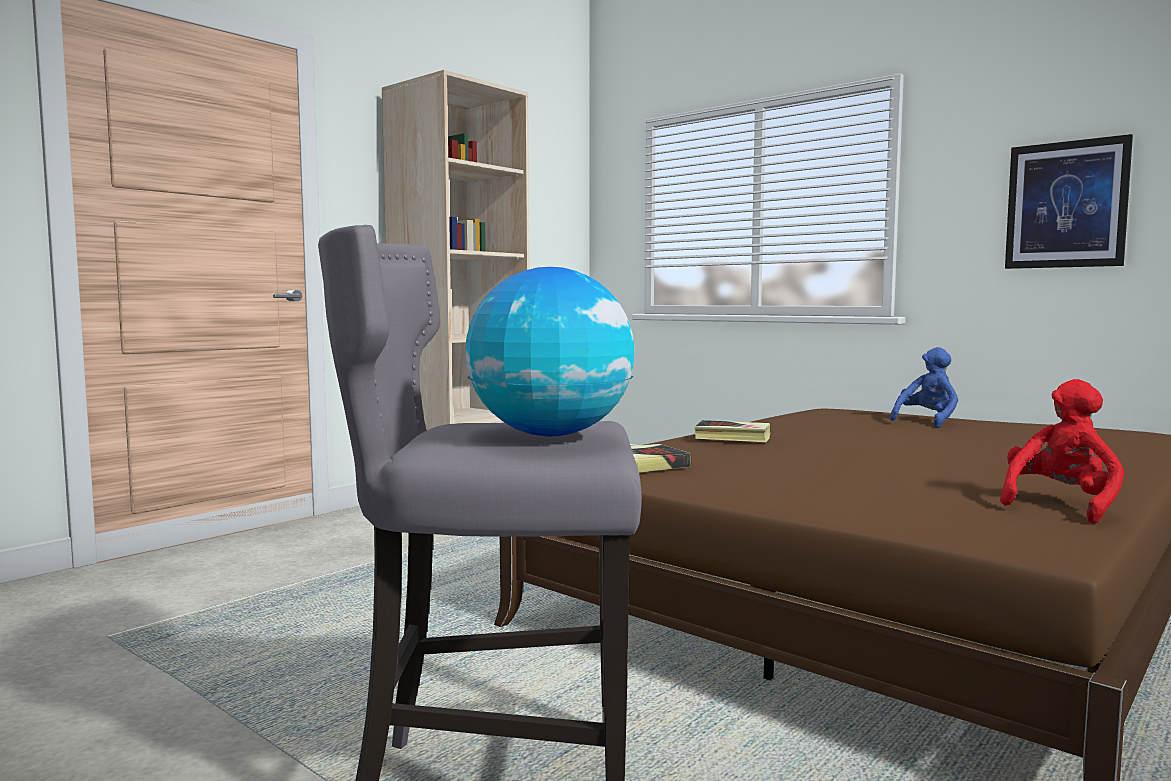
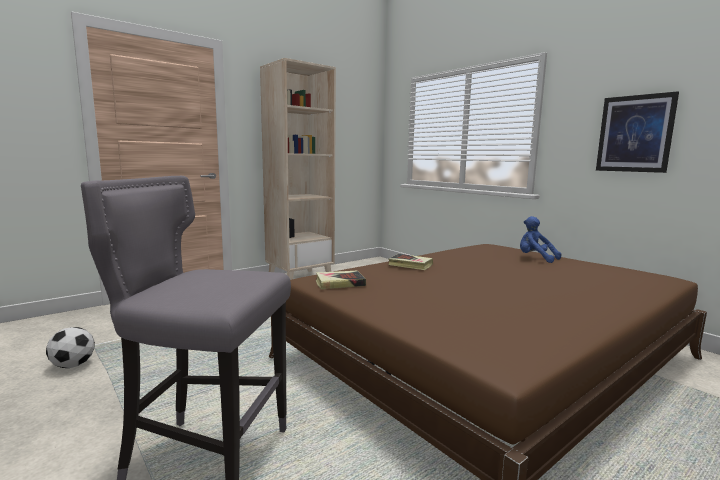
camera: 10 degrees right, 5 degrees up
(88, 674) = (73, 365): none -> football
(550, 435) = (215, 288): globe -> none
(927, 422) = (535, 258): blue plush toy -> blue plush toy turned 105 degrees counterclockwise
(1060, 505) = (549, 333): red plush toy -> none

